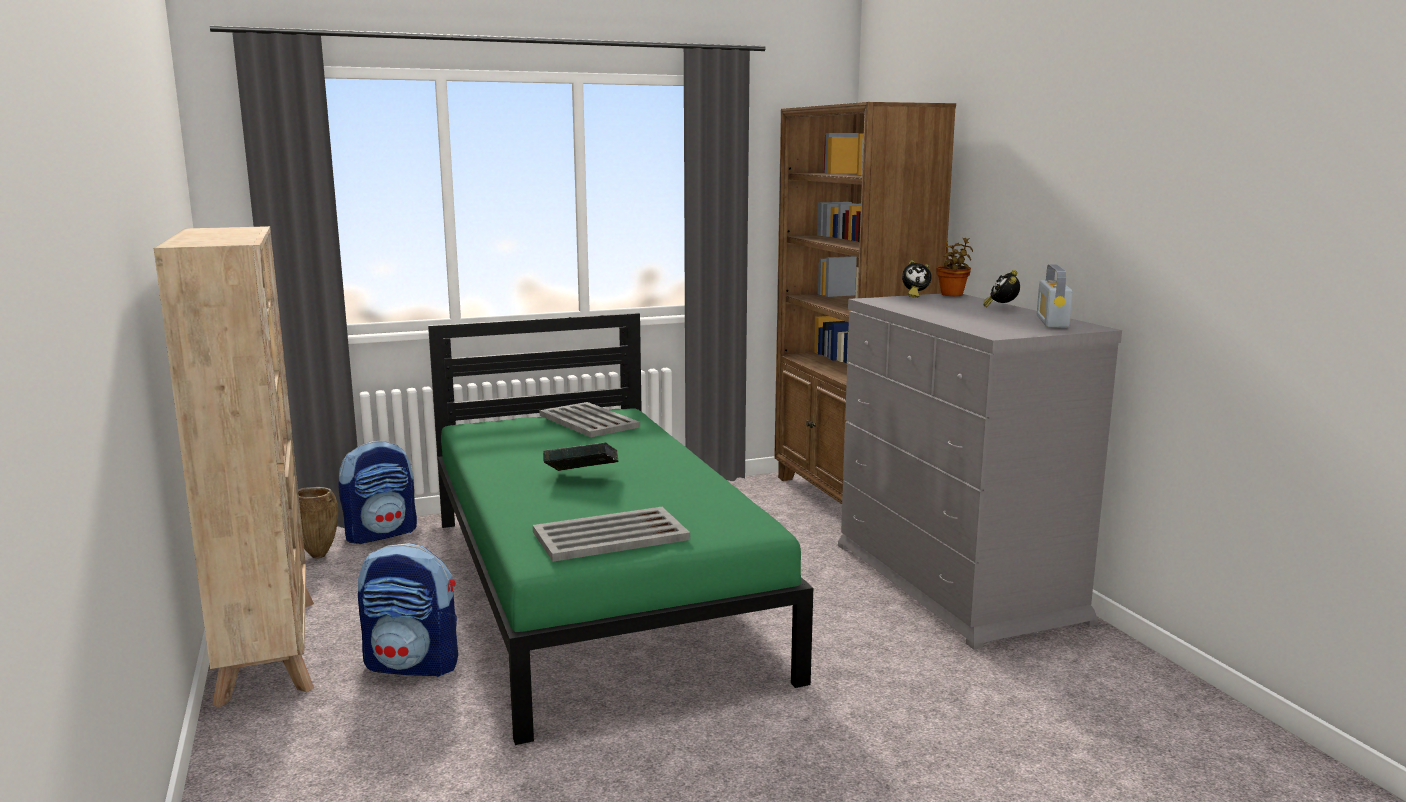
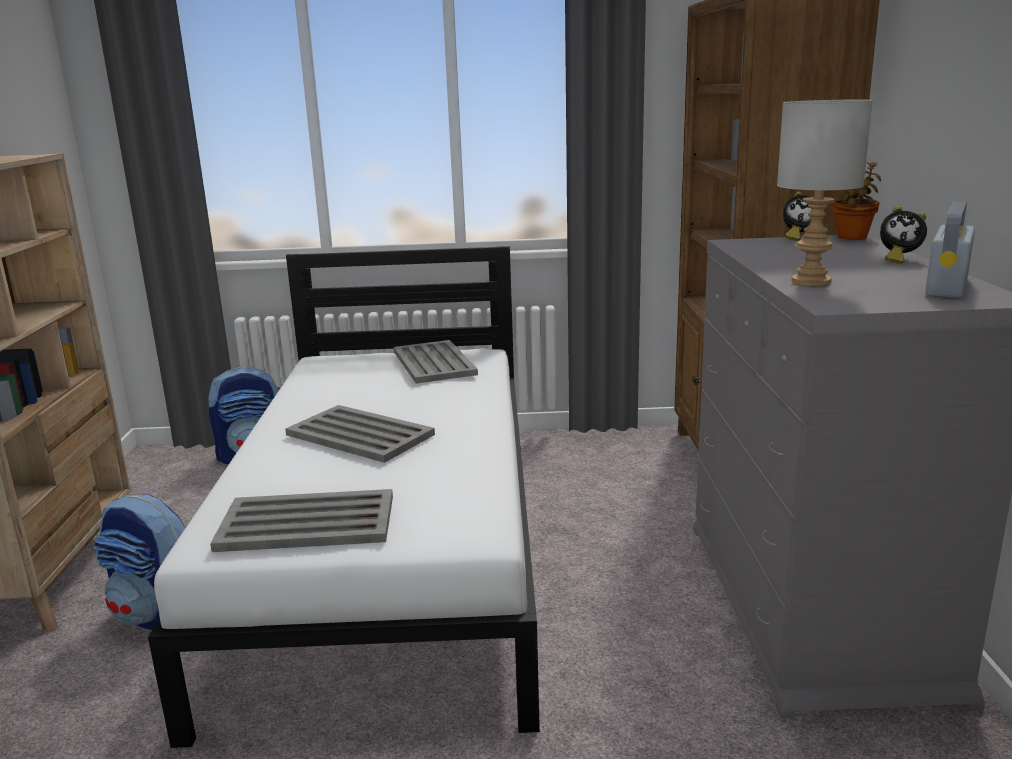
camera: 20 degrees right, 5 degrees up
(319, 556) = (185, 473): brown vase -> none
(581, 477) = (359, 434): book -> grey tray
(595, 591) = (394, 552): green bed -> white bed
(963, 322) = (809, 281): none -> grey table lamp
(1001, 307) = (897, 259): alarm clock -> alarm clock turned 105 degrees counterclockwise

